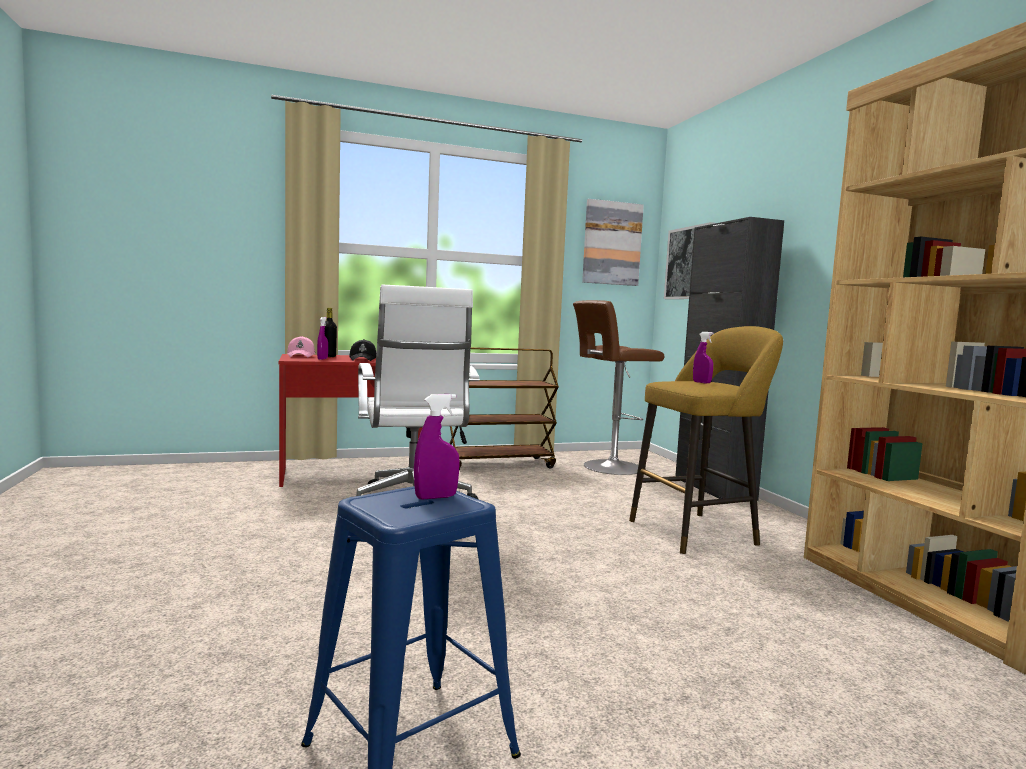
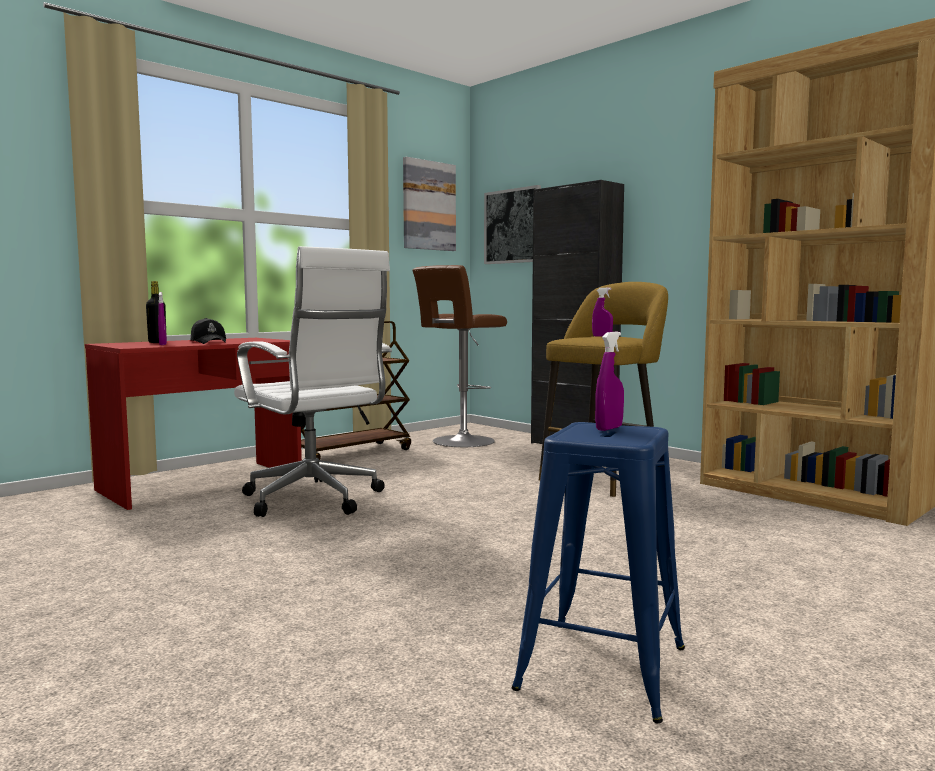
camera: 25 degrees left, 0 degrees up
(301, 356) = (122, 343): pink cap -> none

